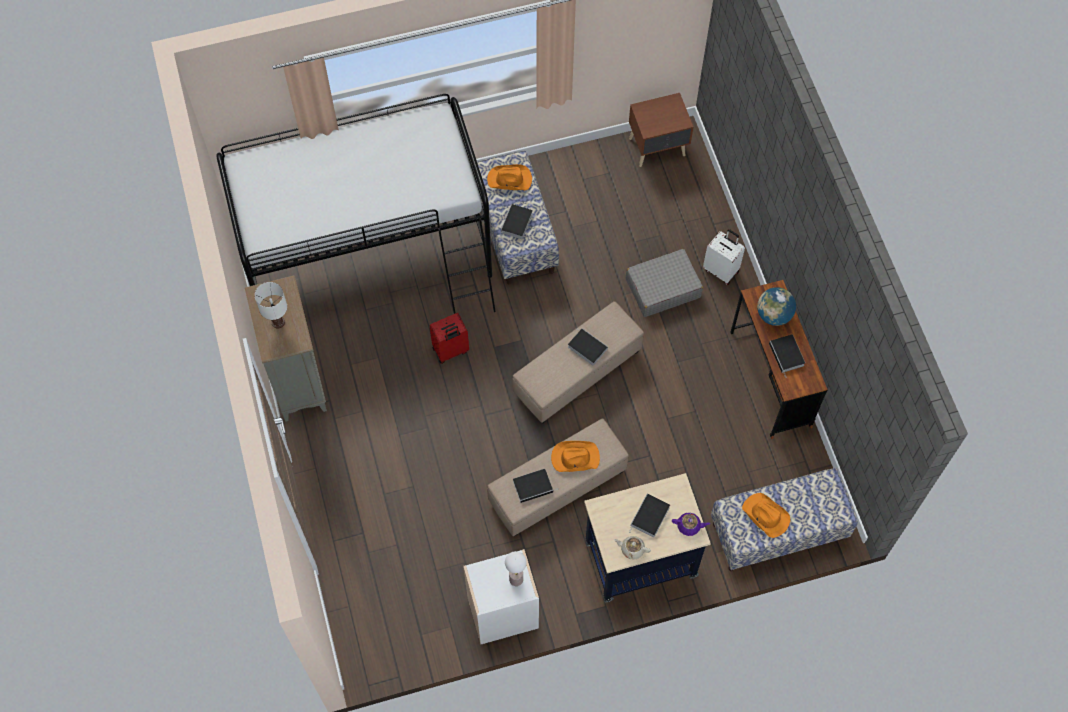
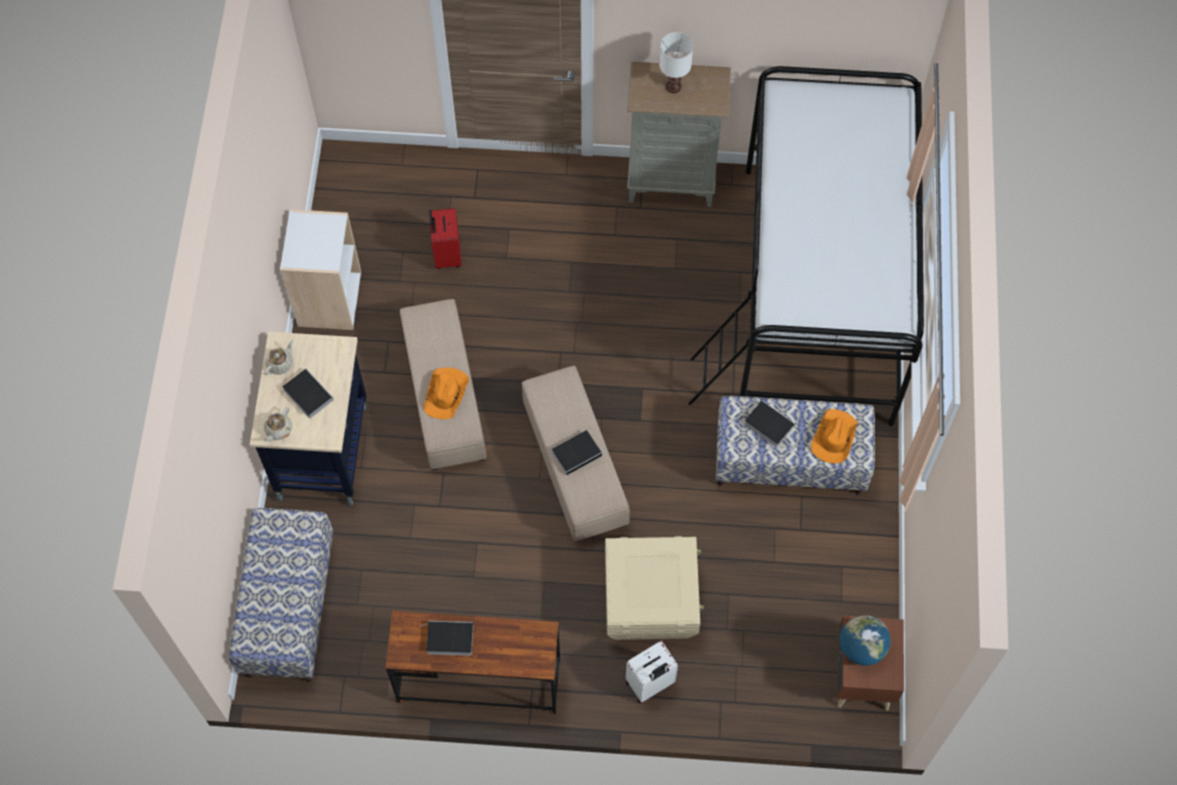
camera: 110 degrees right, 0 degrees up
(450, 351) = (654, 342): red suitcase -> red suitcase (446, 255)
(516, 579) = (309, 255): table lamp -> none
(534, 486) = (431, 342): book -> none
(662, 288) = (650, 602): grey suitcase -> beige storage box
(689, 526) = (278, 430): purple teapot -> beige teapot
(765, 516) = (282, 558): orange hat -> none
(774, 315) = (508, 646): globe -> globe (861, 648)

